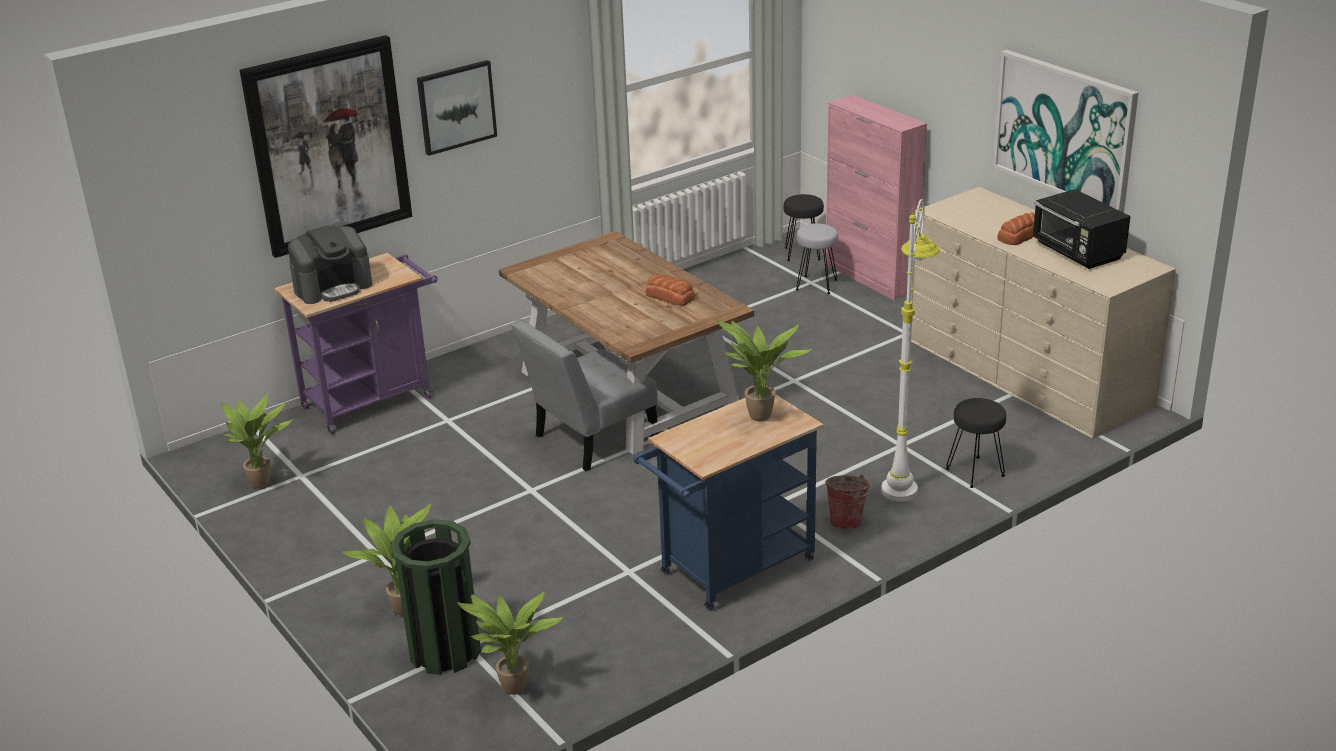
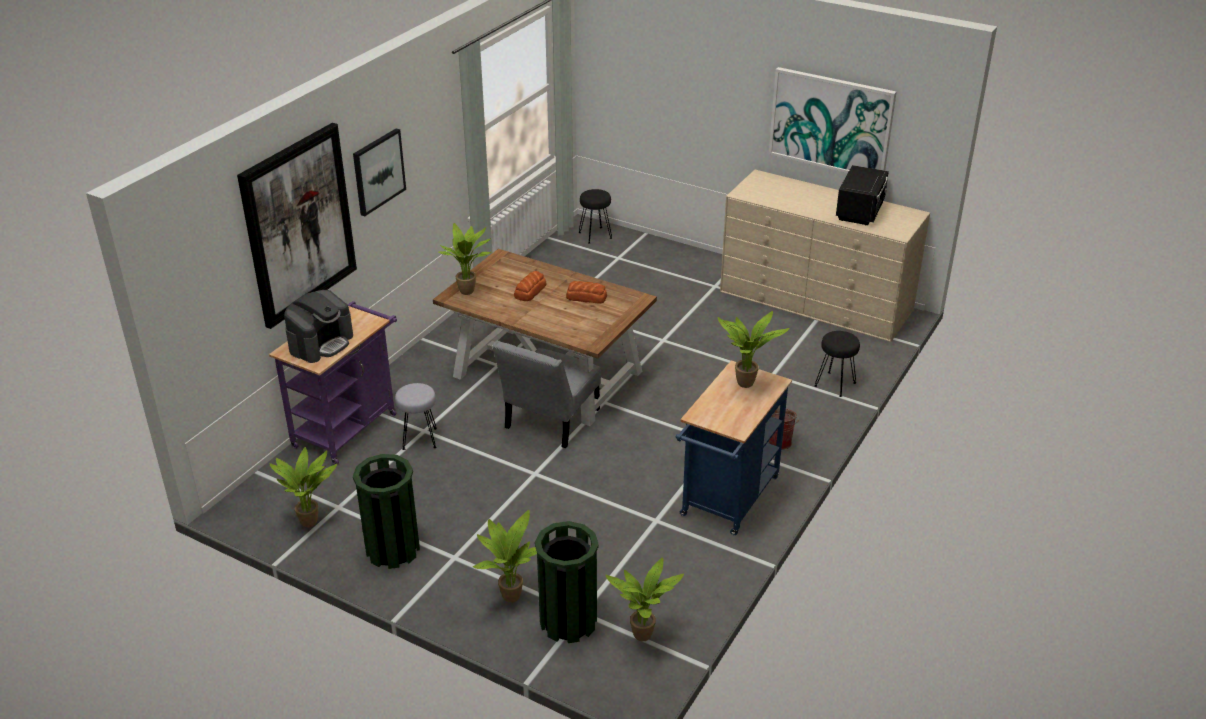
camera: 25 degrees left, 5 degrees up
(321, 530) = (393, 549): none -> green trash can
(544, 269) = (469, 292): none -> potted plant
(816, 285) = (623, 259): grey stool -> grey stool (419, 439)
(871, 278) = (658, 246): pink cabinet -> none
(904, 474) = (790, 397): white floor lamp -> none
(1019, 236) = (813, 205): bread -> bread (530, 291)
(1077, 252) = (860, 211): black microwave -> black microwave turned 105 degrees counterclockwise

